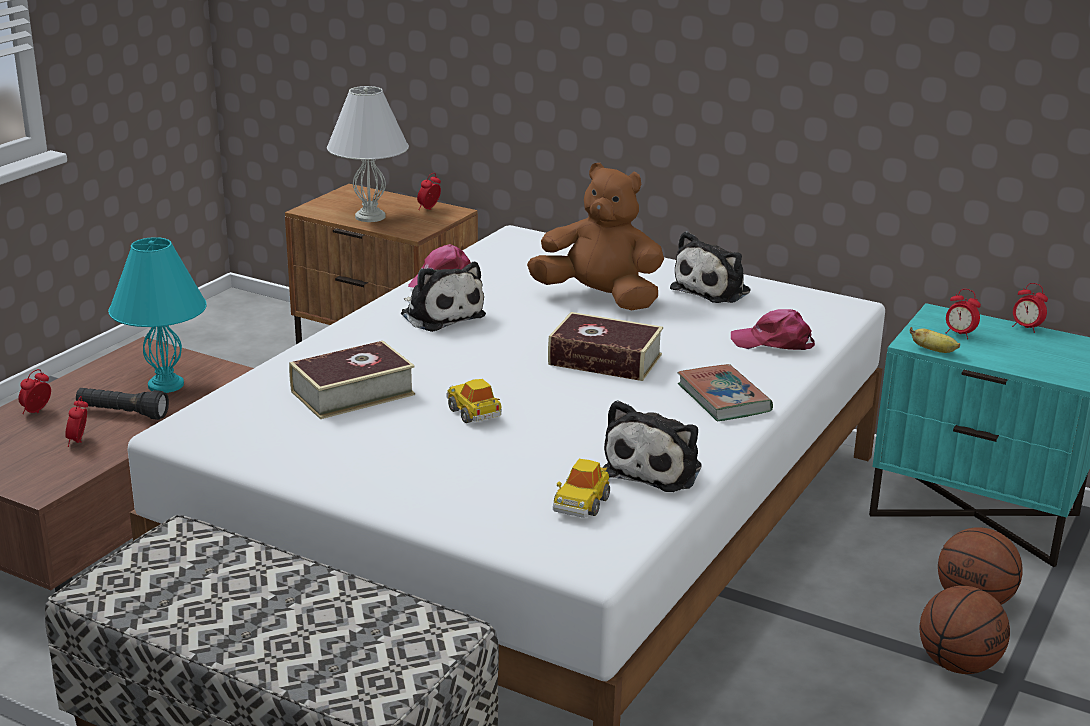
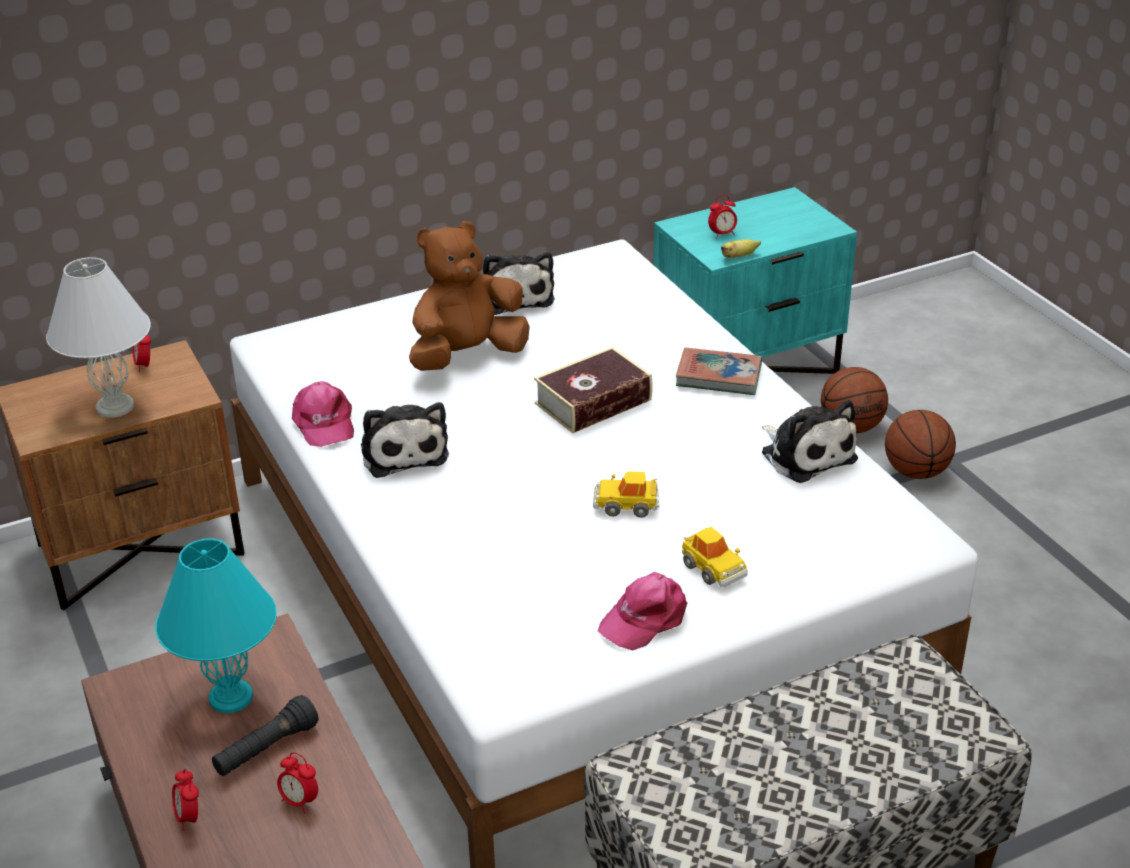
camera: 55 degrees left, 10 degrees up
(352, 393) = (520, 560): book -> none
(440, 314) = (403, 451): plush toy -> plush toy turned 75 degrees clockwise
(581, 503) = (832, 511): toy car -> toy car (713, 568)
(773, 342) = (644, 313): pink cap -> pink cap (645, 618)
(1026, 328) = (739, 206): alarm clock -> none

